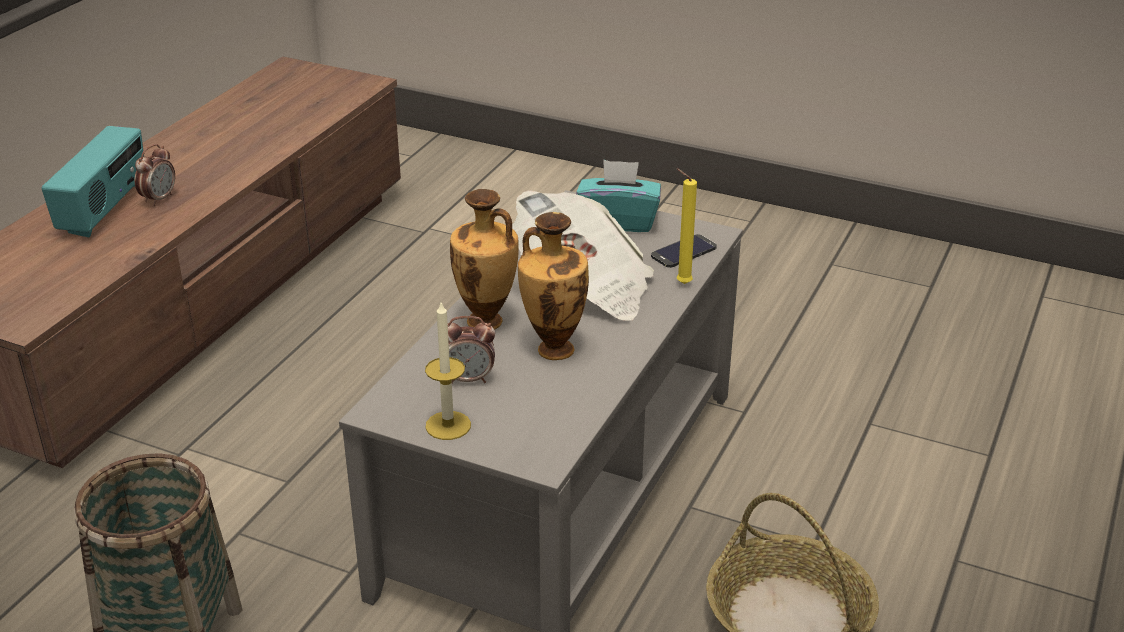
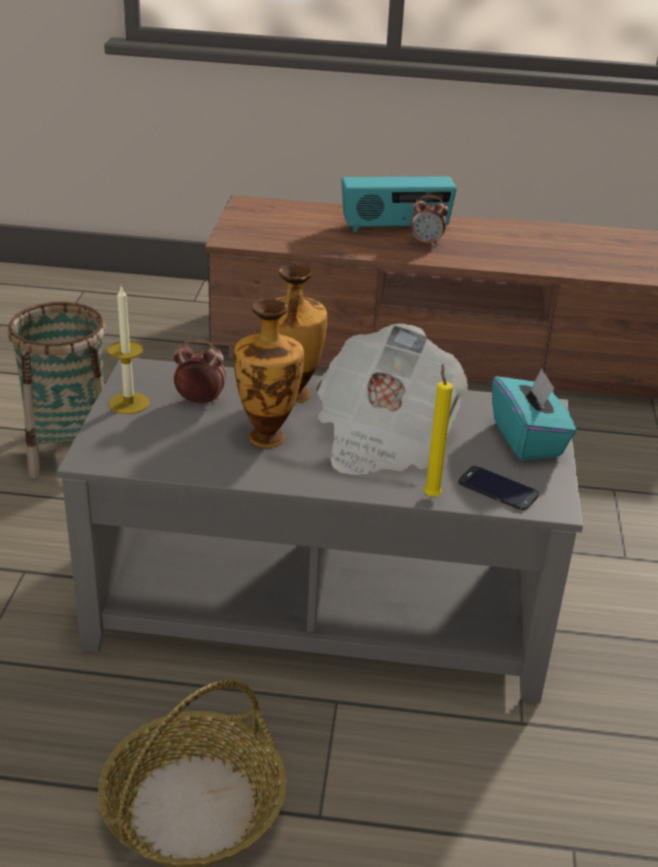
camera: 70 degrees right, 0 degrees up
(469, 379) = (200, 401): alarm clock -> alarm clock turned 120 degrees clockwise

